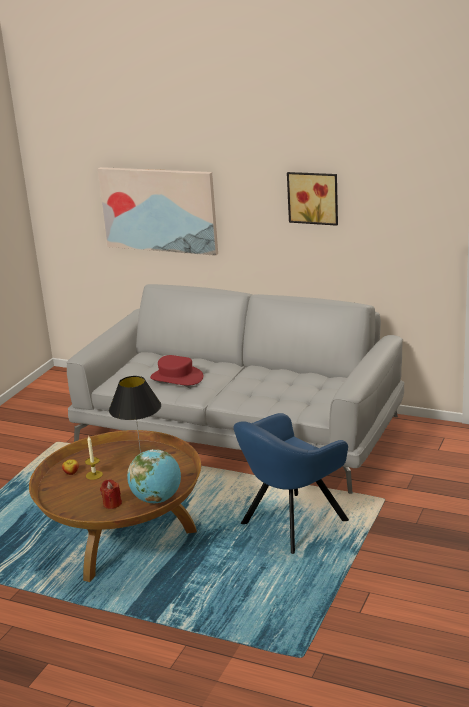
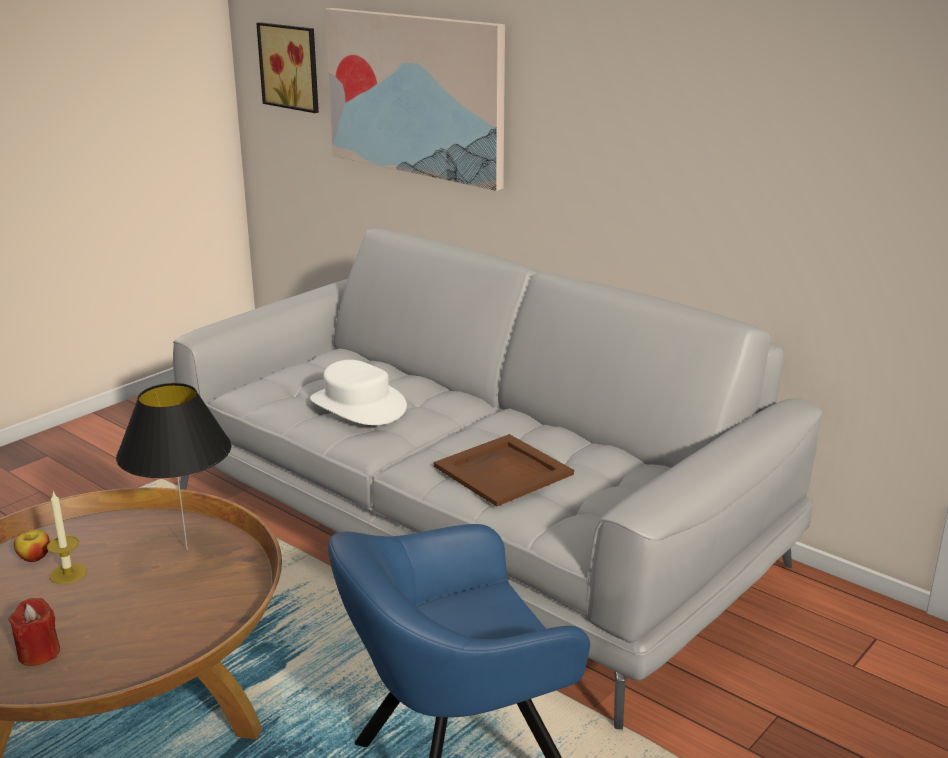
camera: 15 degrees right, 0 degrees up
(157, 499) = (128, 667): globe -> none
(176, 378) = (357, 405): red hat -> white hat
(268, 392) = (504, 470): none -> brown tray
(313, 197) = (684, 88): picture -> picture (292, 66)

